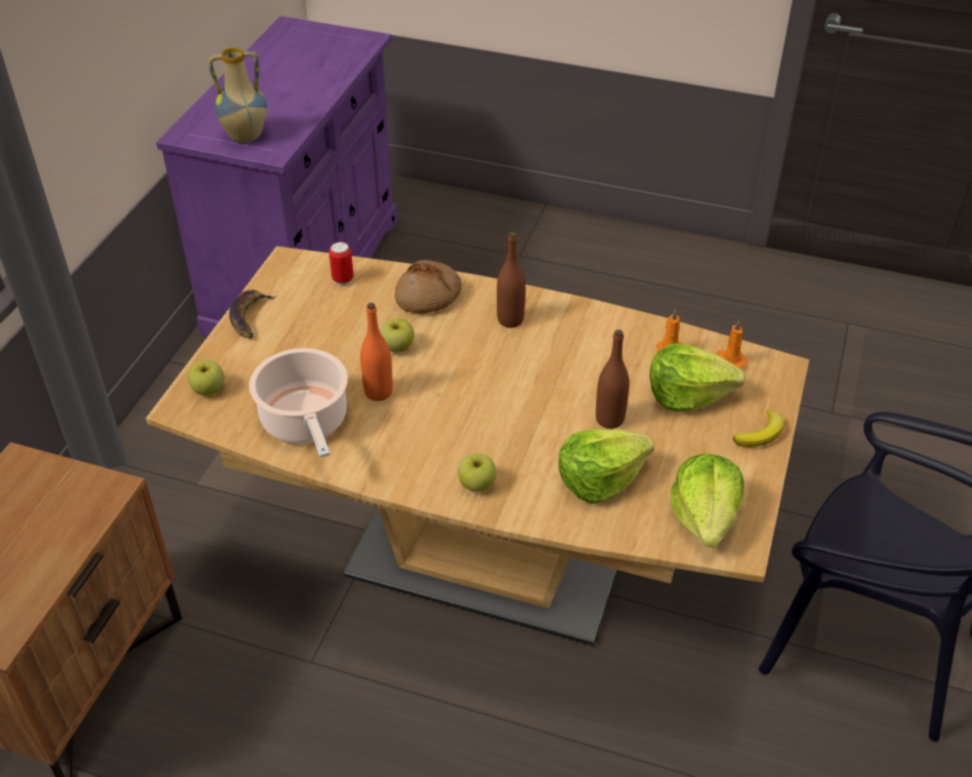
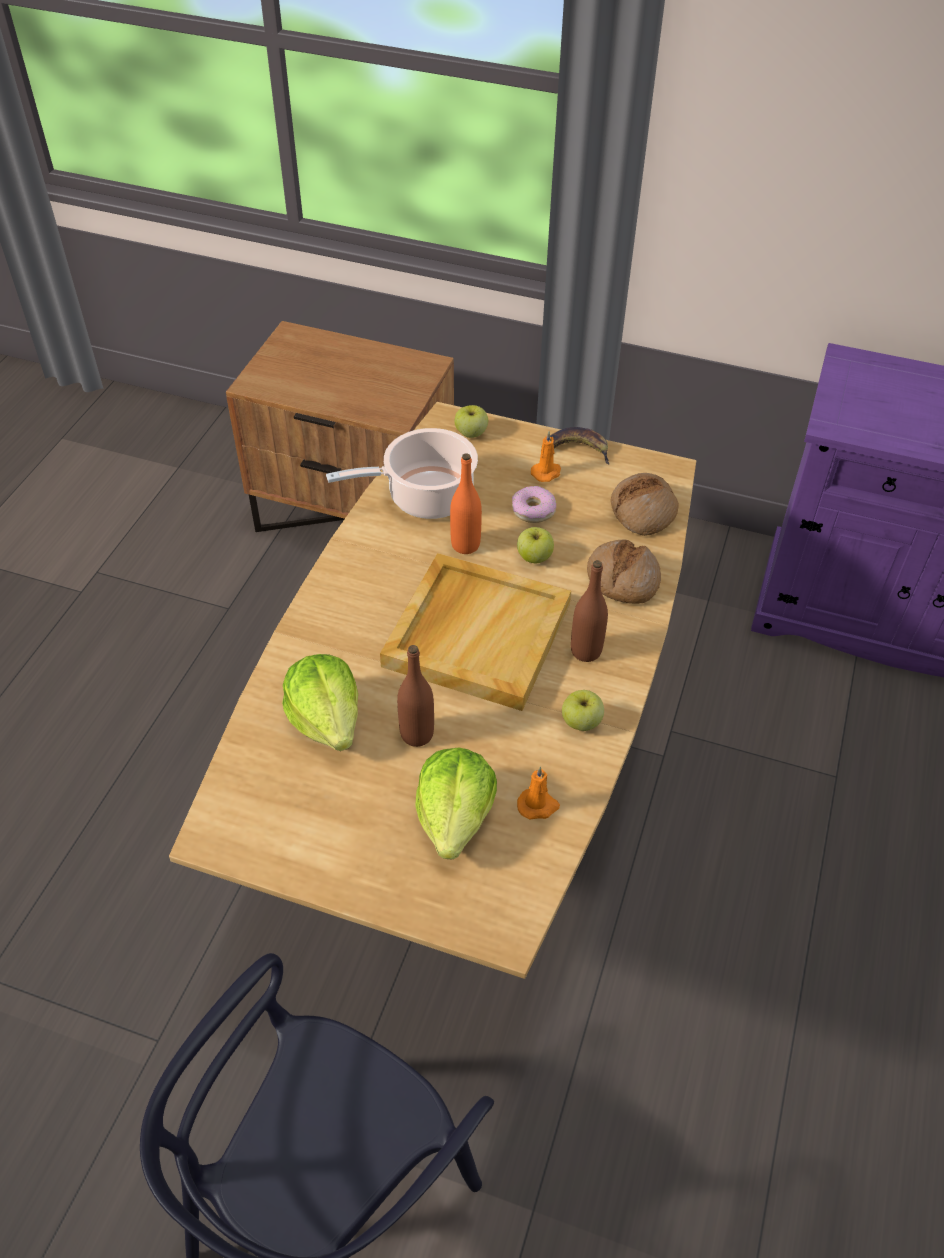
camera: 90 degrees right, 5 degrees up
(245, 137) = (856, 402): vase -> none
(333, 347) = (533, 510): none -> donut
(343, 280) = (643, 511): can -> bread
(477, 484) = (331, 619): apple -> apple (581, 722)
(492, 384) = (476, 633): none -> beige tray
(705, 517) = (259, 810): lettuce -> none
(729, 361) = (519, 872): orange candle -> orange candle (546, 472)
(761, 433) = (384, 887): banana -> none

